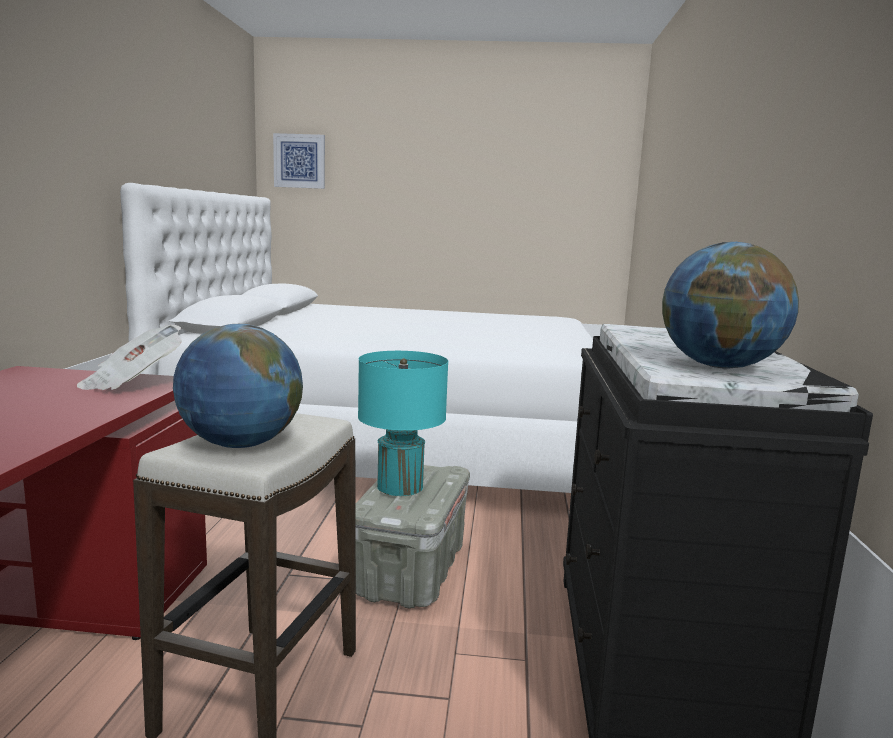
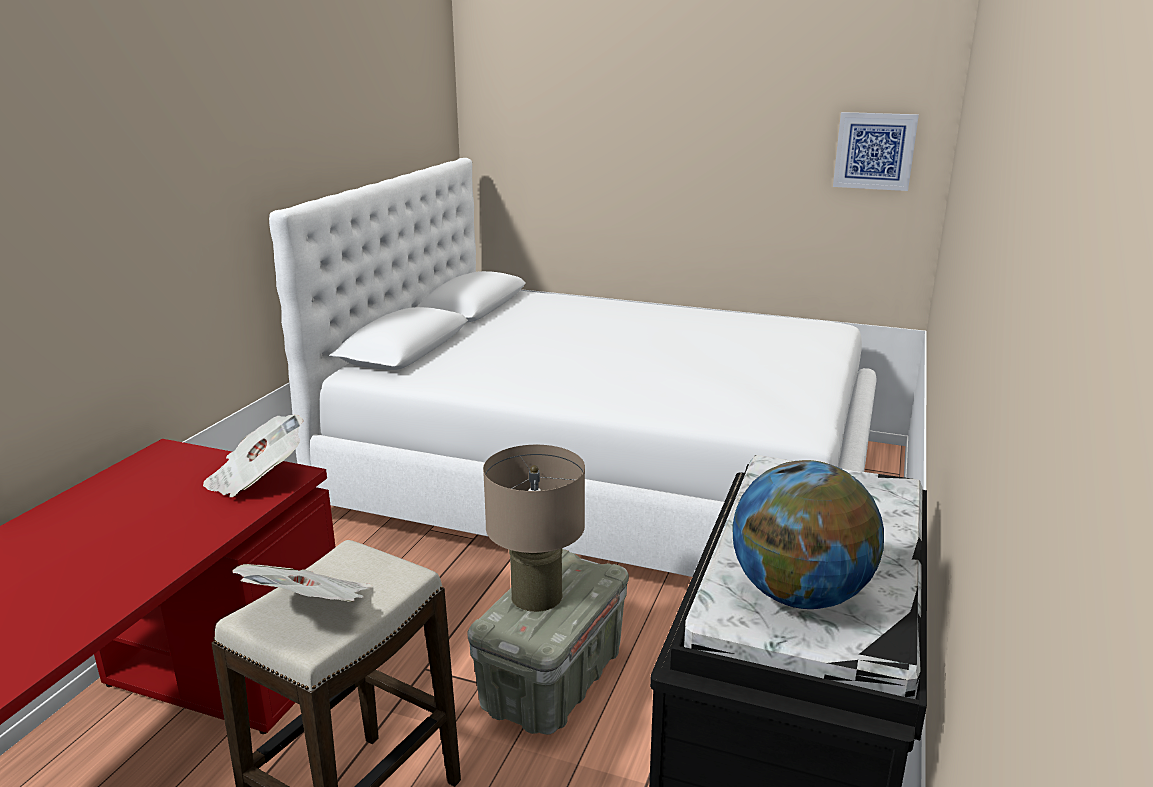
camera: 15 degrees right, 10 degrees up
(241, 444) = (311, 610): globe -> newspaper
(299, 161) = (507, 108): picture -> picture (874, 151)
(400, 486) = (537, 596): turquoise table lamp -> beige table lamp

